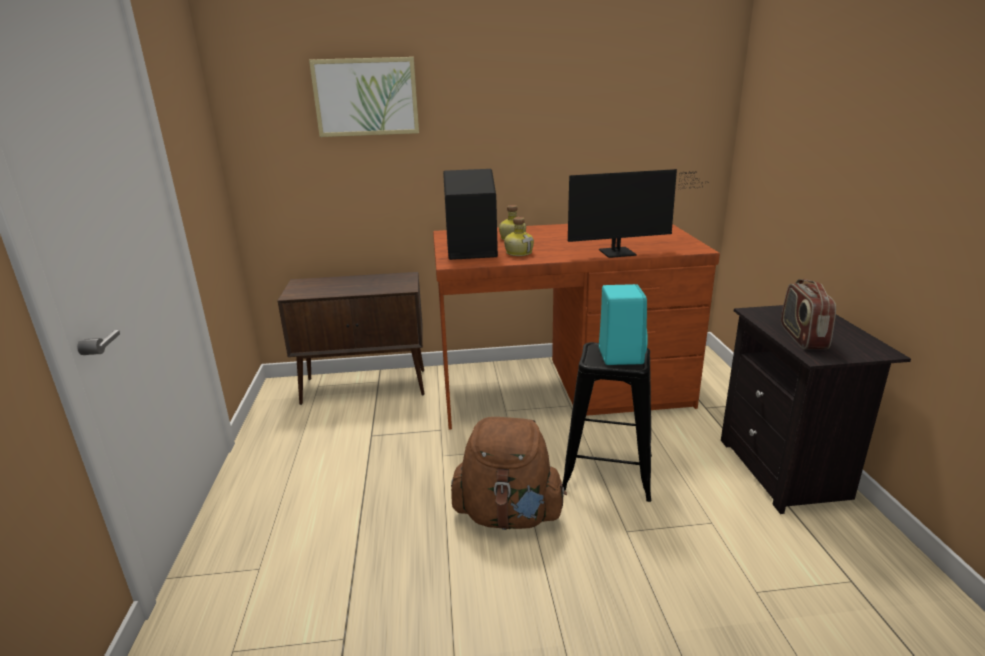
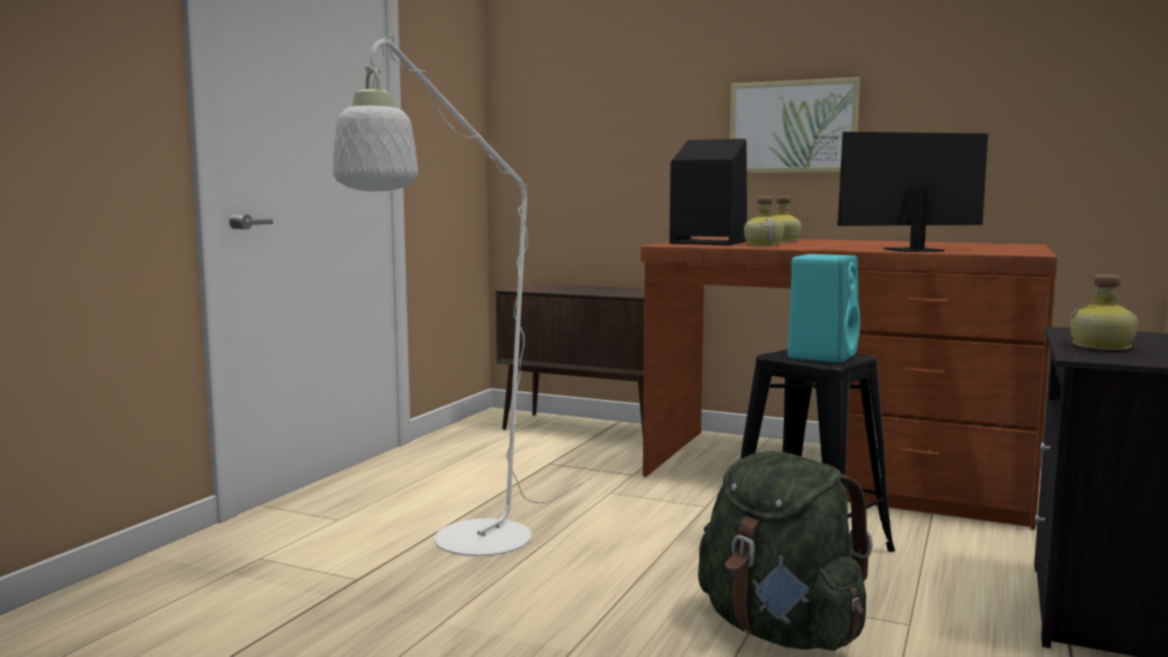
camera: 30 degrees right, 15 degrees down
(366, 97) = (639, 72): picture -> picture (793, 127)
(395, 559) = (467, 546): none -> white floor lamp
(508, 515) = (630, 549): brown backpack -> none
(623, 252) = (904, 250): monitor -> monitor turned 150 degrees clockwise
(658, 561) = (780, 631): none -> green backpack
(802, 337) = (1102, 347): radio -> bottle

